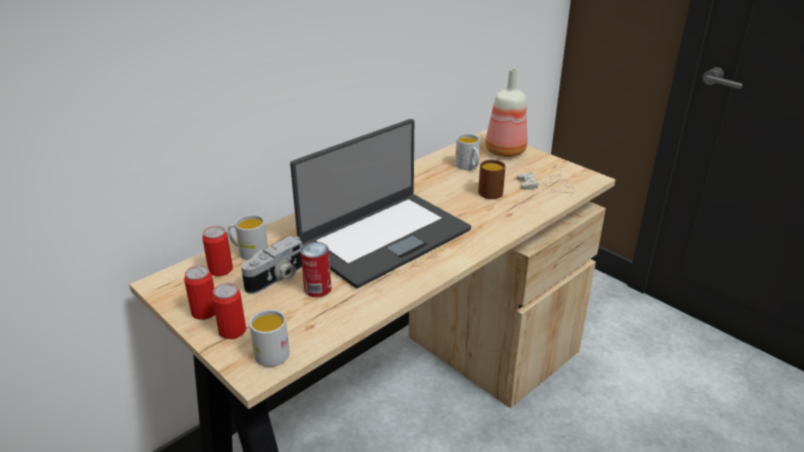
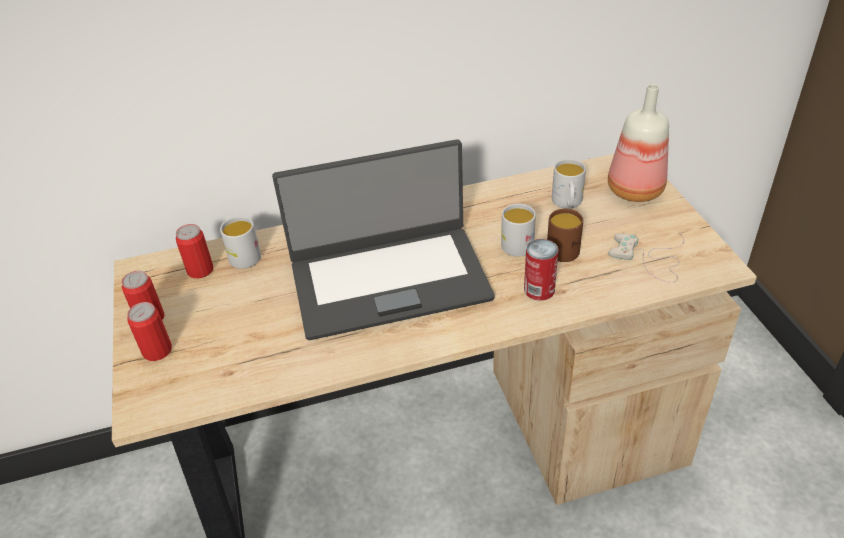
camera: 30 degrees right, 10 degrees up
(270, 351) = (171, 388): white mug -> white mug (516, 242)
(277, 278) = (243, 299): camera -> none
(317, 289) = (270, 326): can -> can (539, 289)

